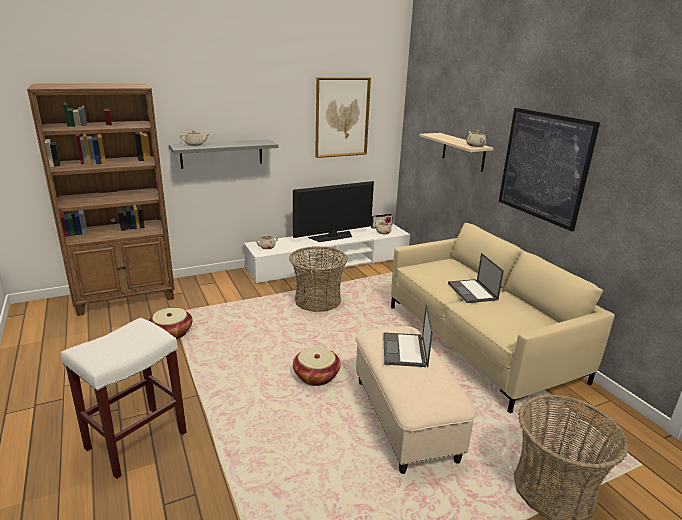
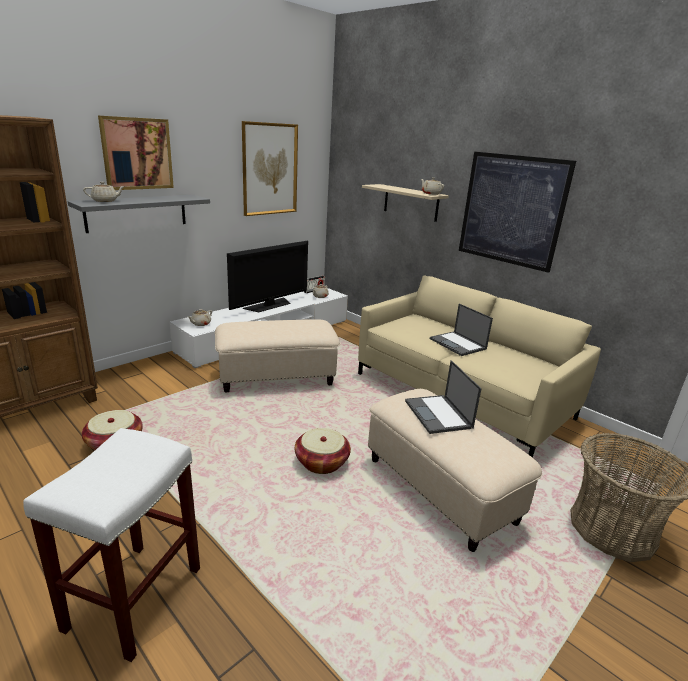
camera: 20 degrees left, 0 degrees up
(224, 107) = (137, 153): none -> picture
(318, 301) = (277, 377): basket -> beige ottoman

